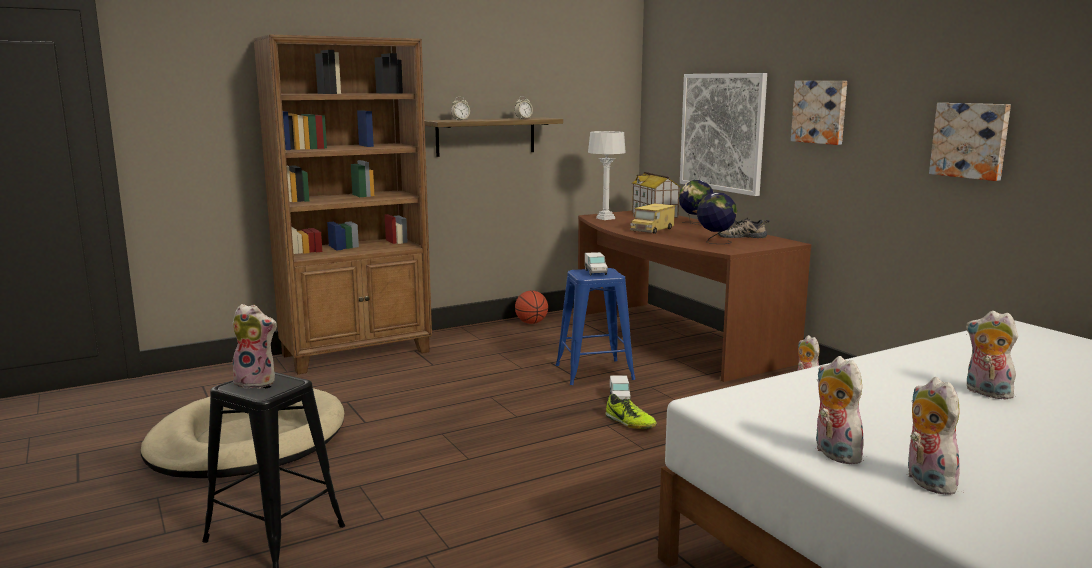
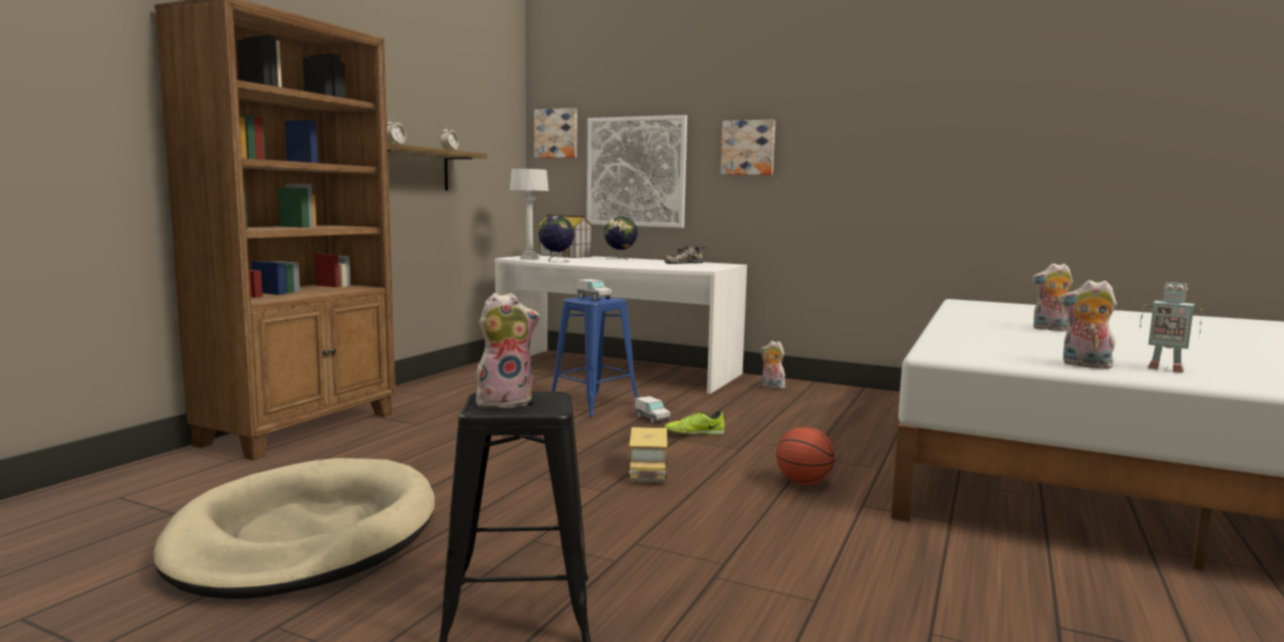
camera: 35 degrees left, 5 degrees down
(531, 323) = (461, 376): basketball -> basketball (803, 483)
(629, 423) = (694, 434): shoe -> shoe turned 150 degrees clockwise
(652, 230) = (598, 262): toy truck -> toy truck (648, 471)
(673, 338) = (614, 370): brown desk -> white desk
(715, 242) = (676, 266): globe -> globe (556, 261)
(925, 481) = (1164, 368): plush toy -> toy robot
(970, 140) = (895, 164): picture -> picture (556, 133)

